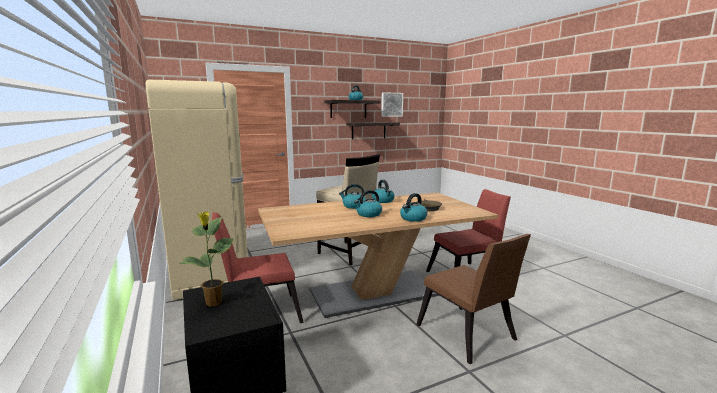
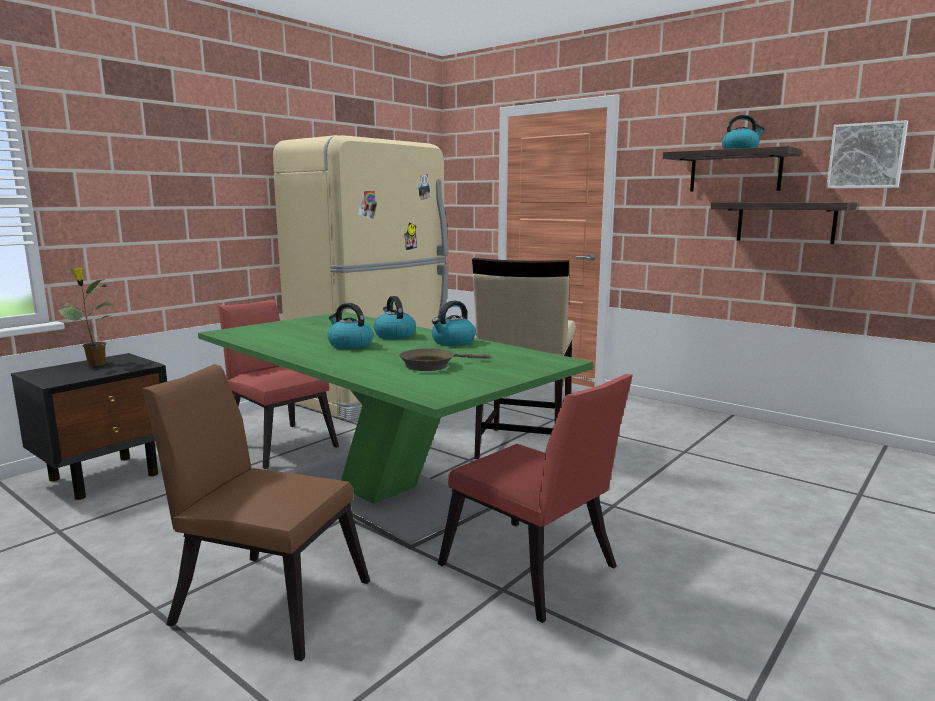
camera: 65 degrees right, 0 degrees up
(373, 293) = (380, 494): beige dining table -> green dining table
(413, 218) = (343, 364): kettle -> none
(468, 336) = (264, 599): brown chair -> brown chair turned 75 degrees clockwise

